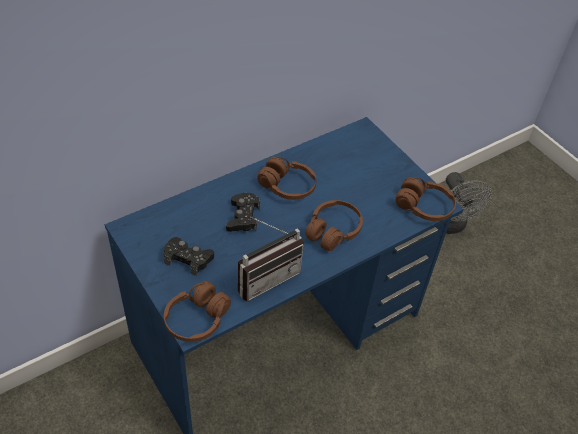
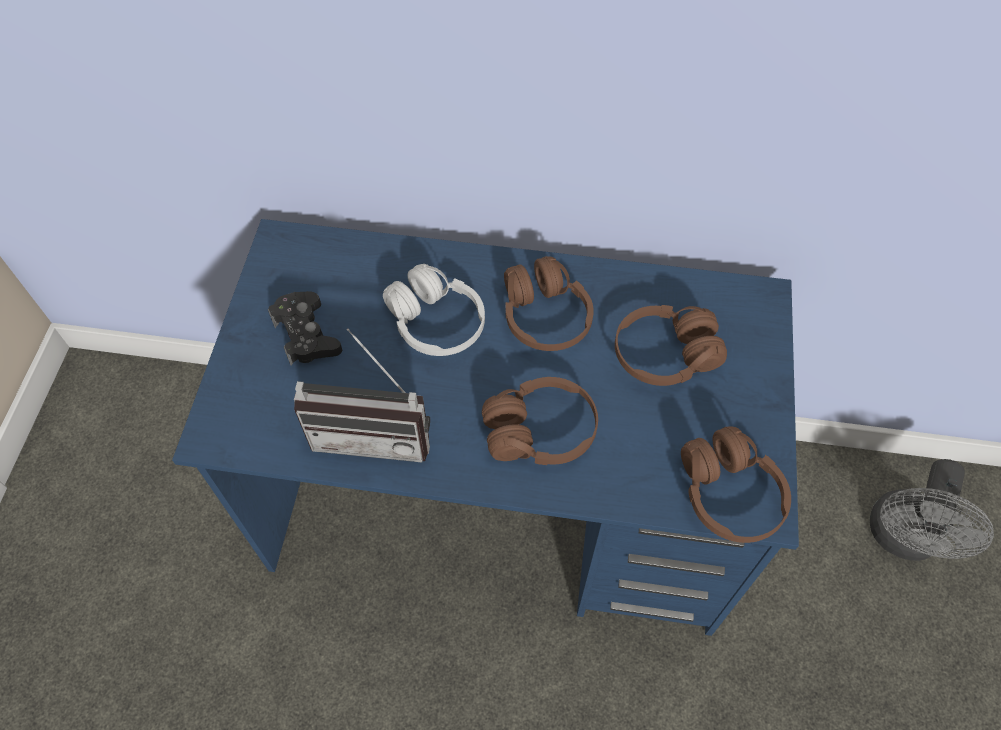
camera: 45 degrees right, 10 degrees up
(197, 319) = (230, 428): brown headphones -> brown headphones (665, 355)
(243, 217) = (436, 323): black game controller -> white headphones

